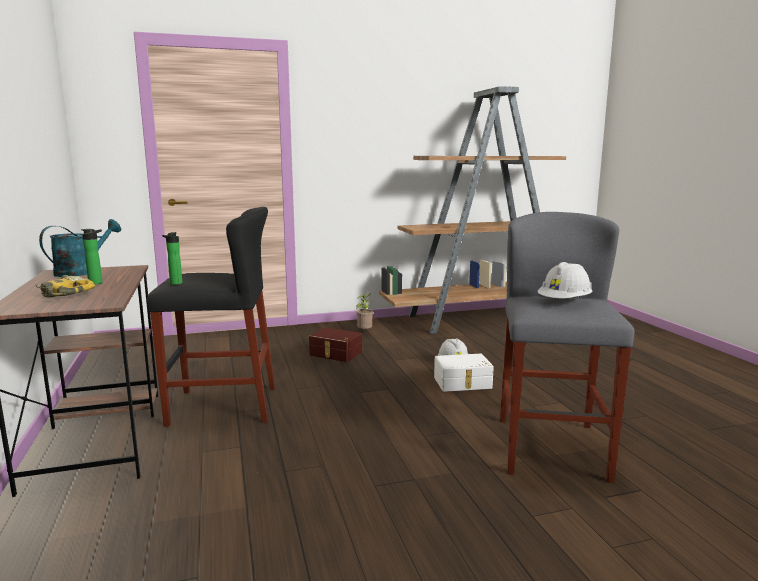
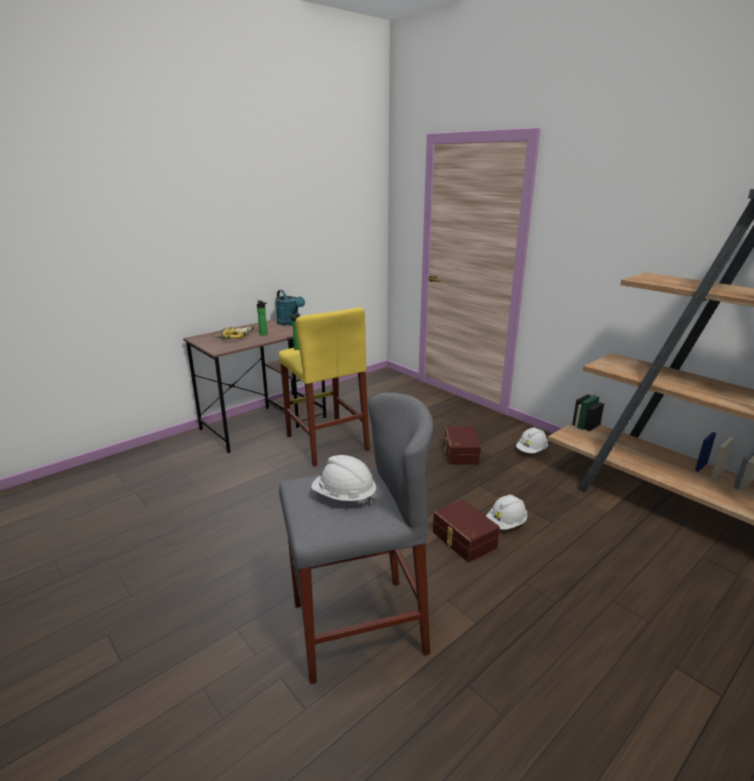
camera: 65 degrees right, 10 degrees up
(82, 271) = (290, 323): turquoise watering can -> turquoise watering can turned 45 degrees clockwise
(223, 406) = (326, 443): black stool -> yellow stool
(364, 332) = (531, 451): potted plant -> white hard hat
(463, 383) = (463, 540): white storage box -> brown storage box

